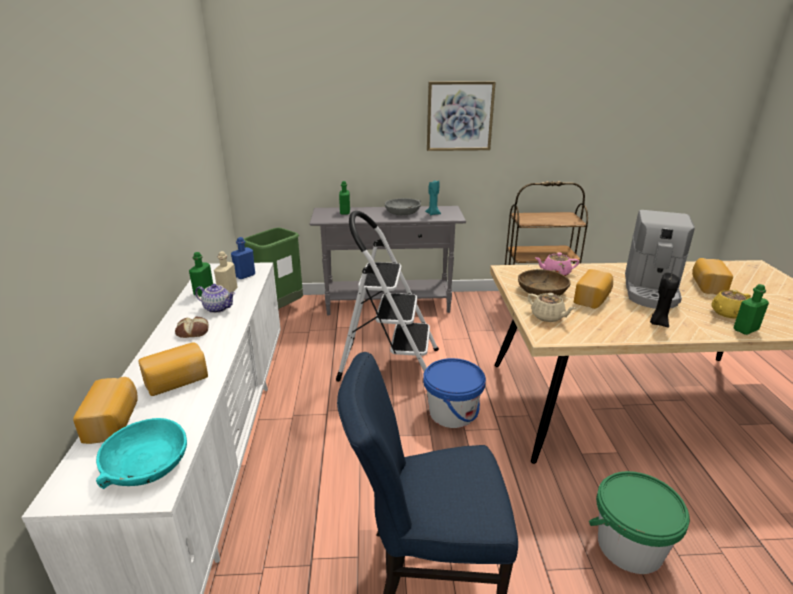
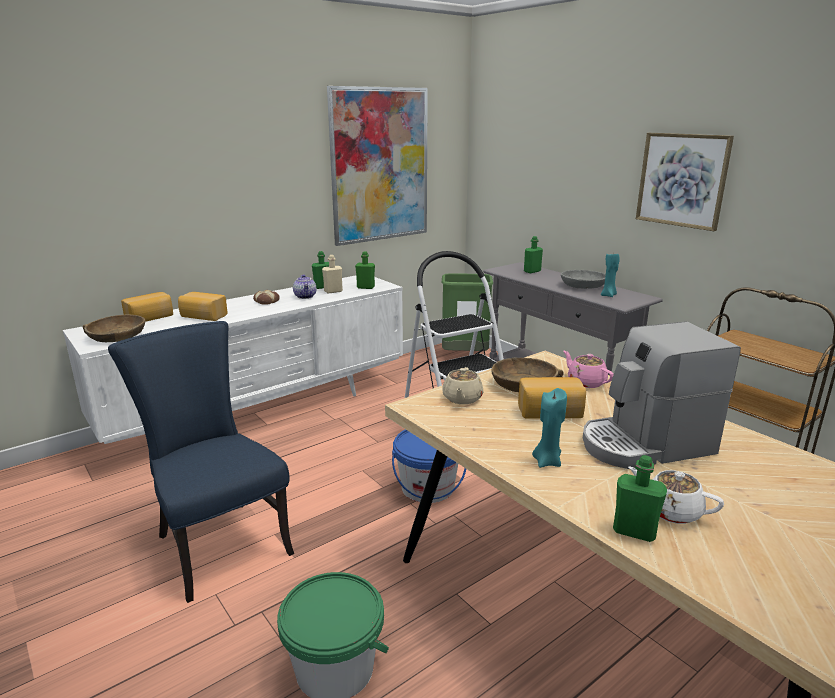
camera: 55 degrees right, 5 degrees down
(146, 463) = (116, 336): turquoise bowl -> brown bowl
(184, 139) = (380, 166): none -> picture
(245, 275) = (365, 287): blue bottle -> green bottle
(658, 323) = (547, 461): black candle -> turquoise candle
(707, 285) = (754, 485): bread -> none
(727, 313) = (670, 511): yellow teapot -> white teapot

